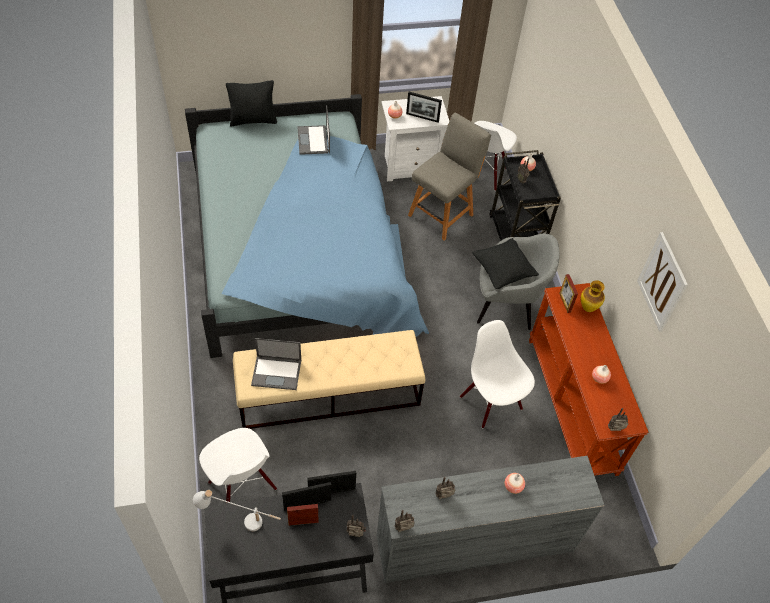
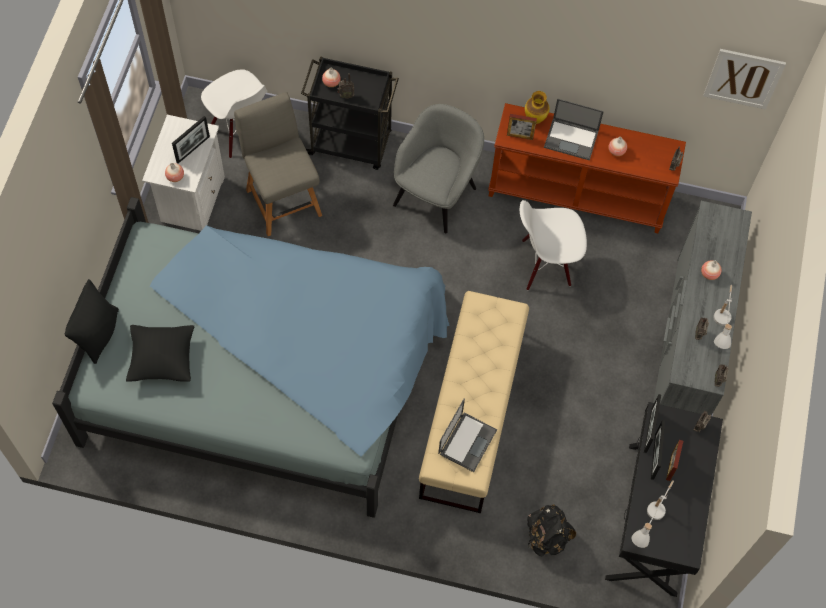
camera: 65 degrees left, 10 degrees up
(241, 486) = (546, 536): white chair -> black backpack
(313, 140) = (173, 278): laptop -> laptop (572, 139)
(459, 514) = (719, 329): none -> white table lamp
(502, 272) = (431, 174): black pillow -> black pillow (162, 360)
(662, 282) = (622, 42): picture -> picture (743, 78)

